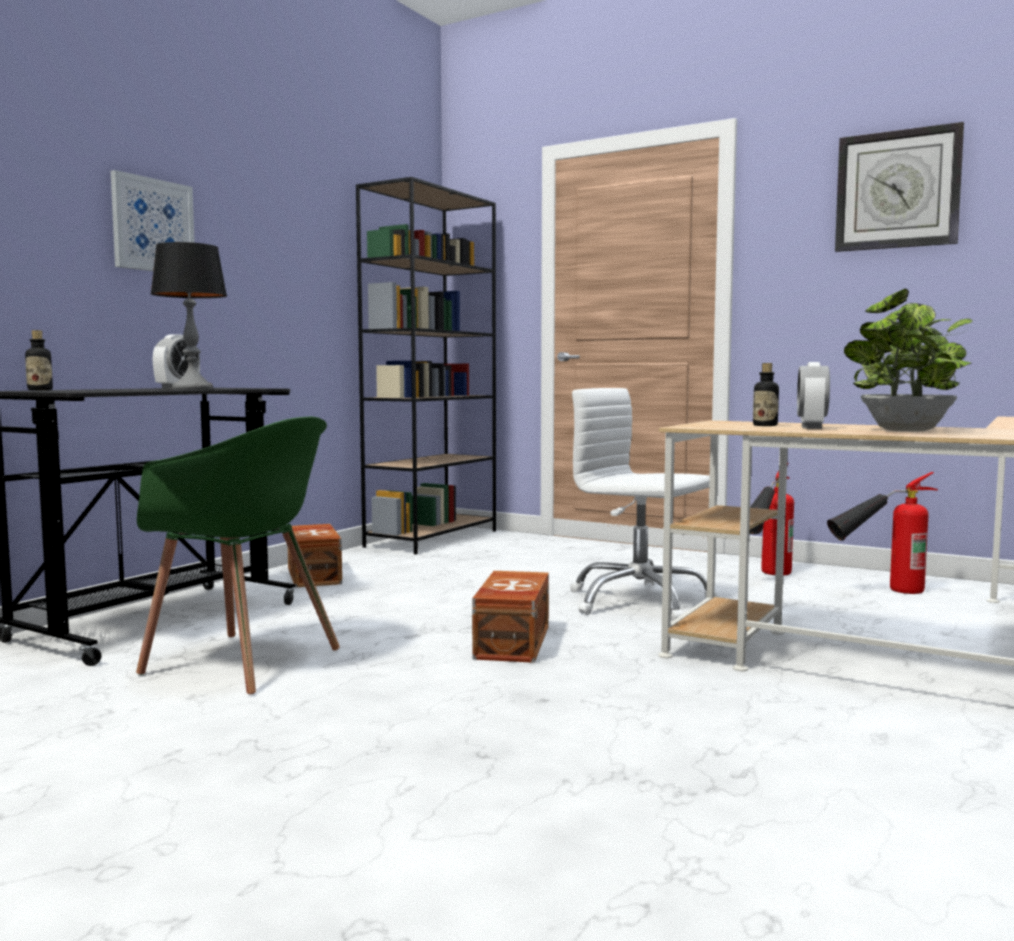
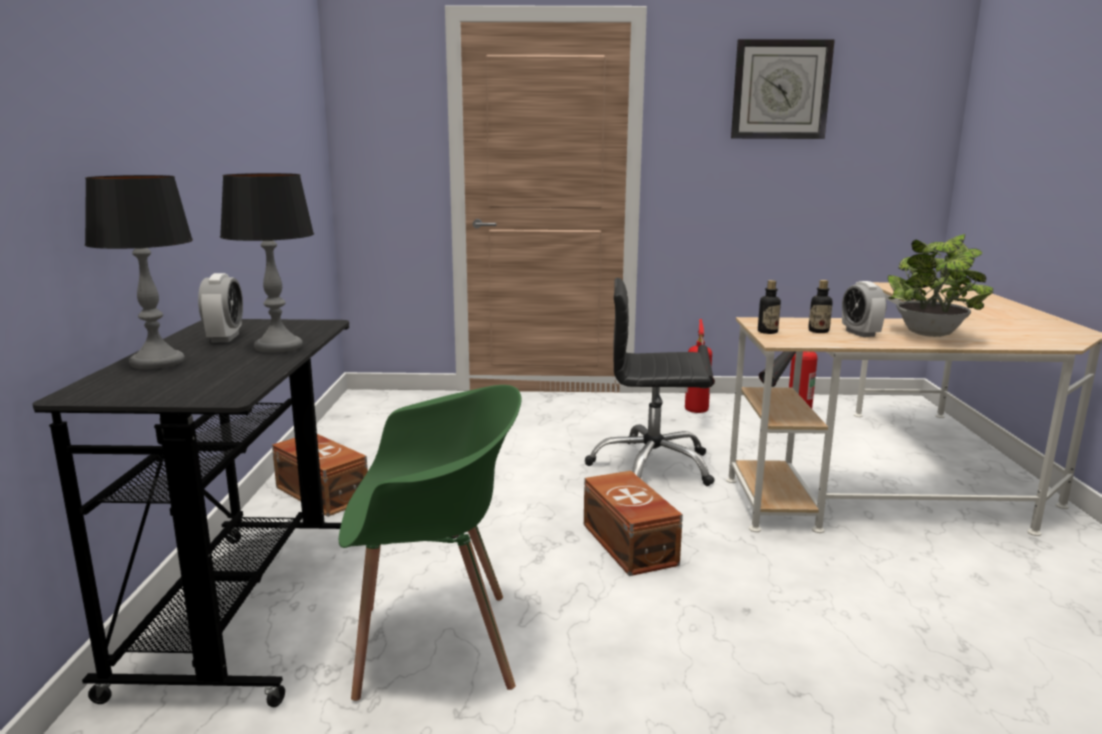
camera: 30 degrees left, 10 degrees up
(40, 390) = (103, 383): bottle -> bottle (767, 332)
(99, 389) = (156, 362): none -> table lamp
(152, 225) = (135, 124): picture -> none
(432, 538) = (365, 413): beige bookcase -> none
(638, 602) = (651, 467): white office chair -> black office chair

